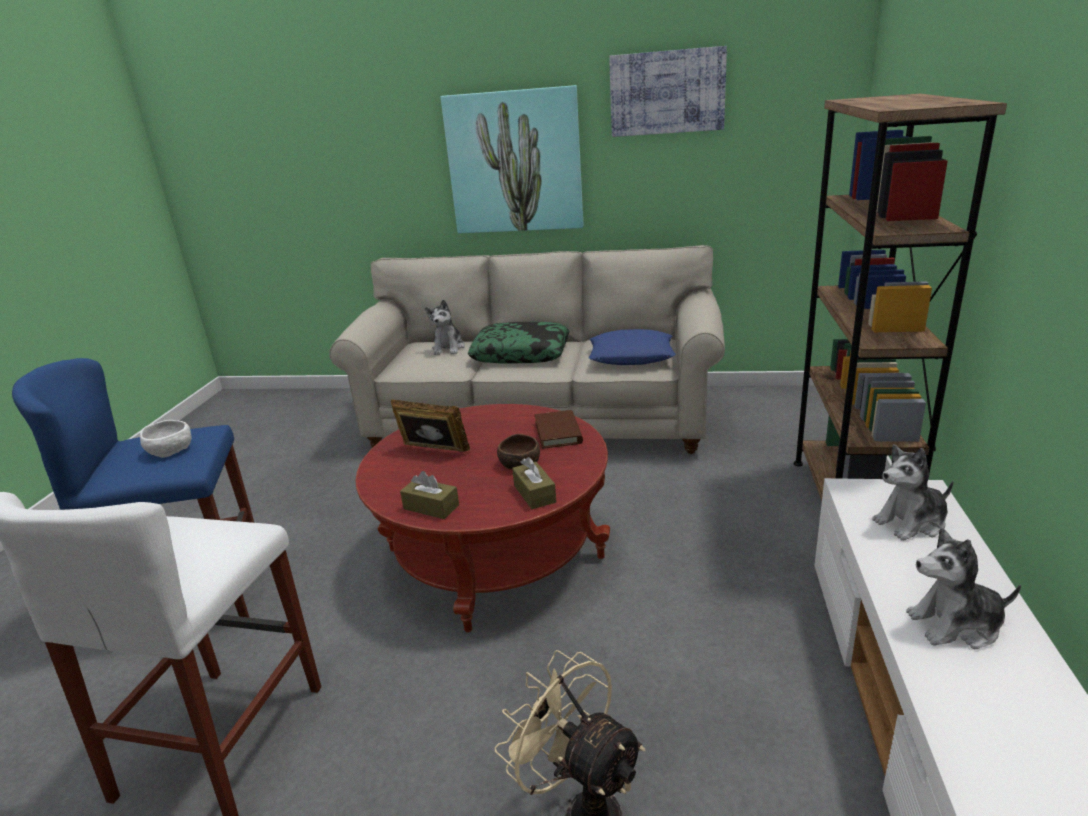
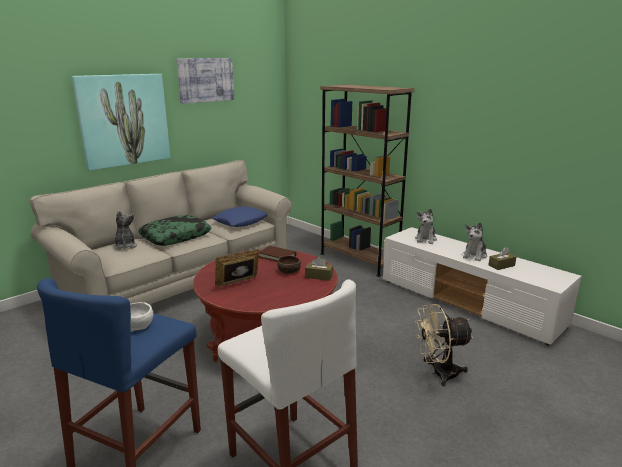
camera: 55 degrees left, 5 degrees down
(431, 507) = (290, 298): brown tissue box -> brown tissue box (501, 265)
(448, 348) = (125, 246): plush toy -> plush toy turned 150 degrees counterclockwise

